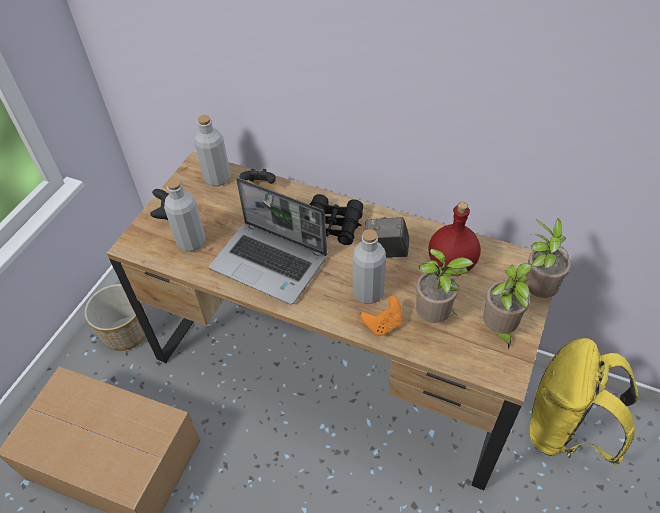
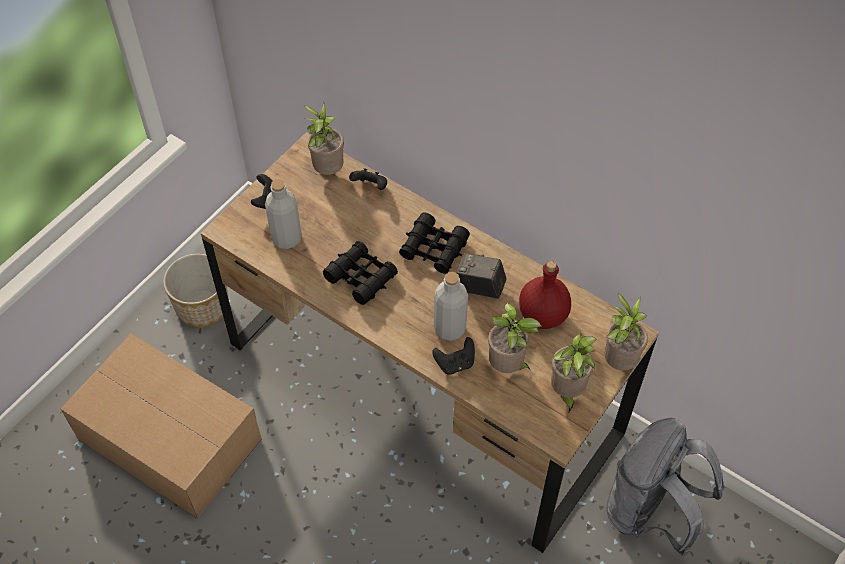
camera: 10 degrees right, 5 degrees up
(217, 178) = (327, 170): grey bottle -> potted plant
(270, 263) = (361, 277): laptop -> black binoculars
(383, 324) = (455, 363): orange game controller -> black game controller
(564, 430) = (650, 512): yellow backpack -> grey backpack

